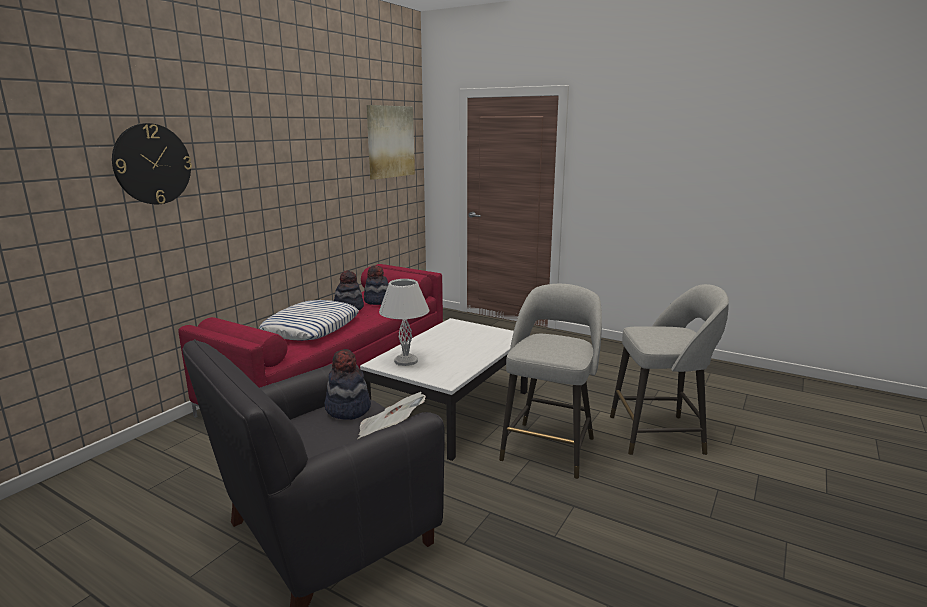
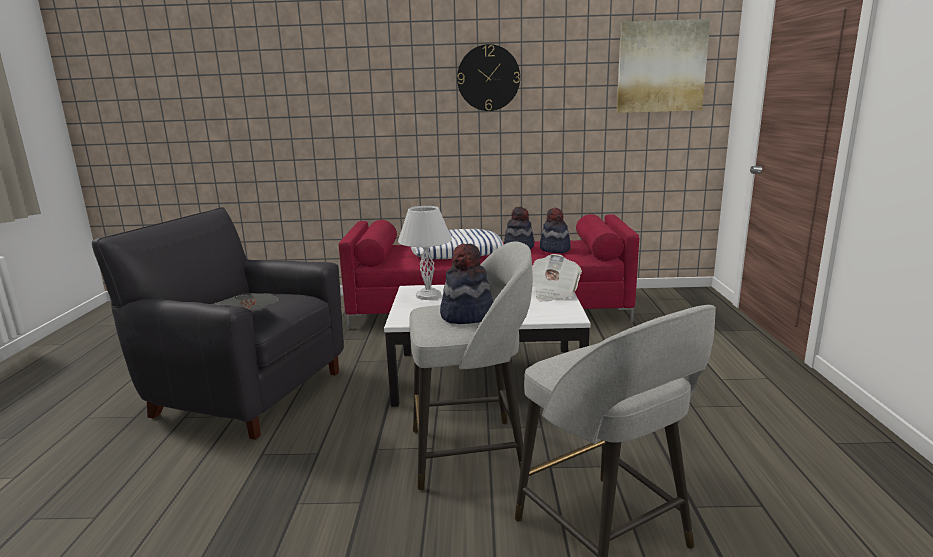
camera: 60 degrees right, 0 degrees up
(152, 164) = (353, 86): wall clock -> wall clock (488, 78)
(347, 409) = (282, 298): hat -> hat (466, 315)
(465, 327) = (552, 292): none -> newspaper

